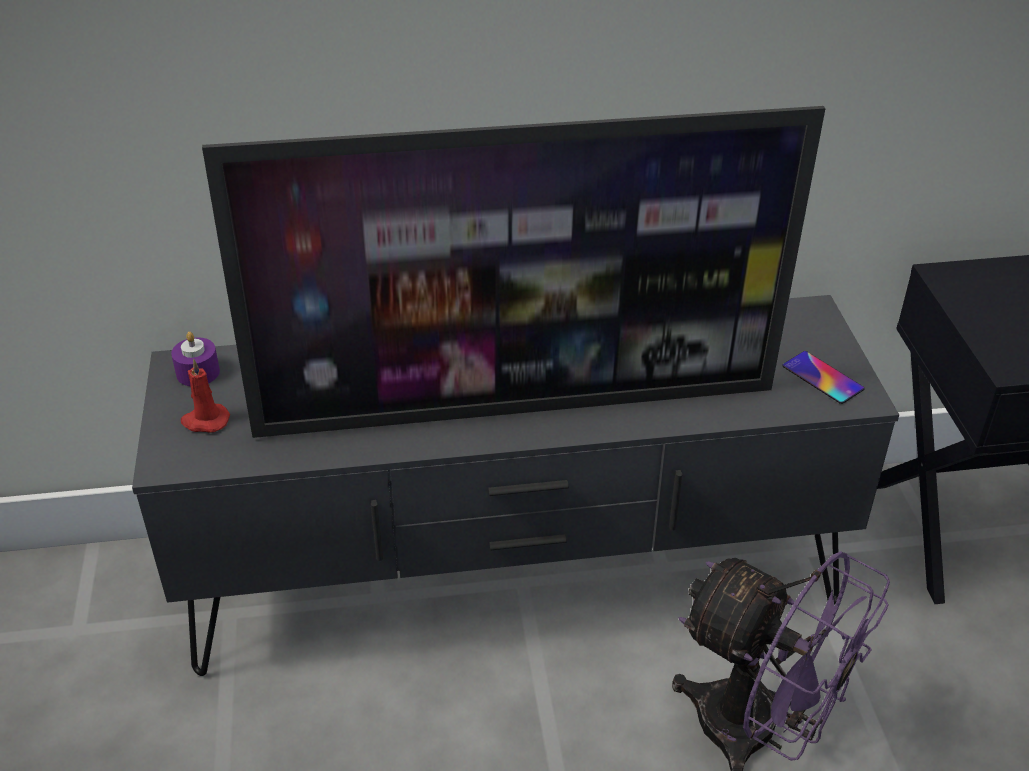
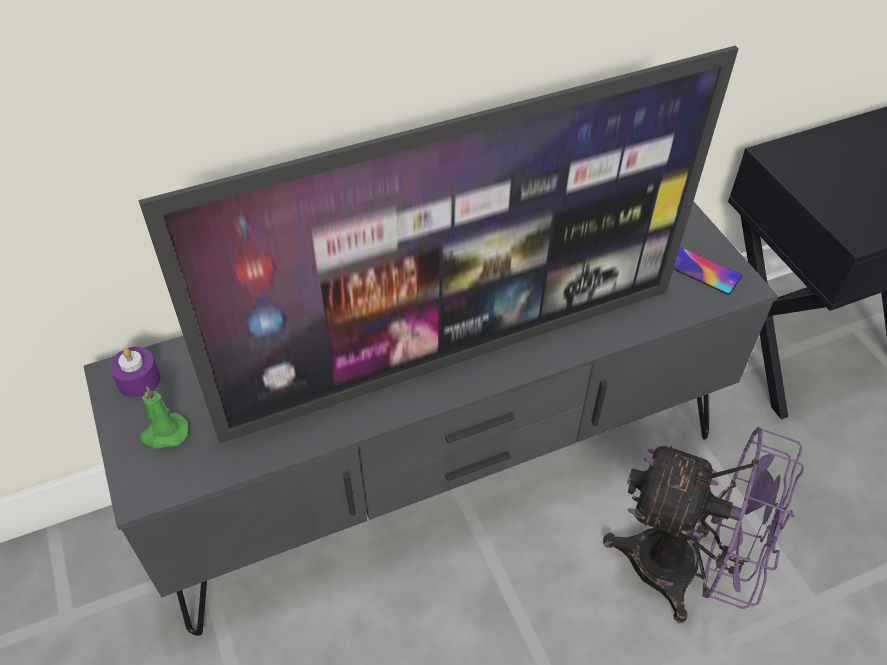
camera: 15 degrees left, 10 degrees up
(205, 421) = (164, 433): red candle -> green candle

